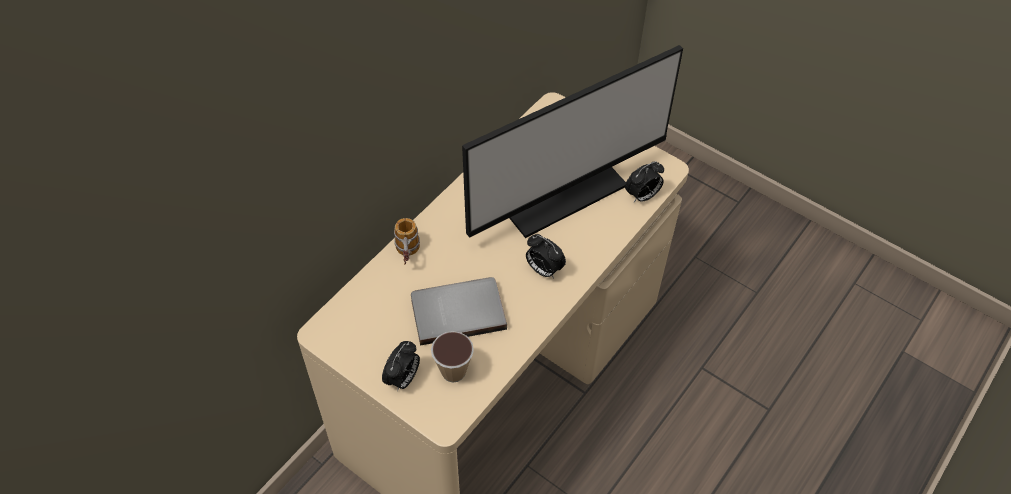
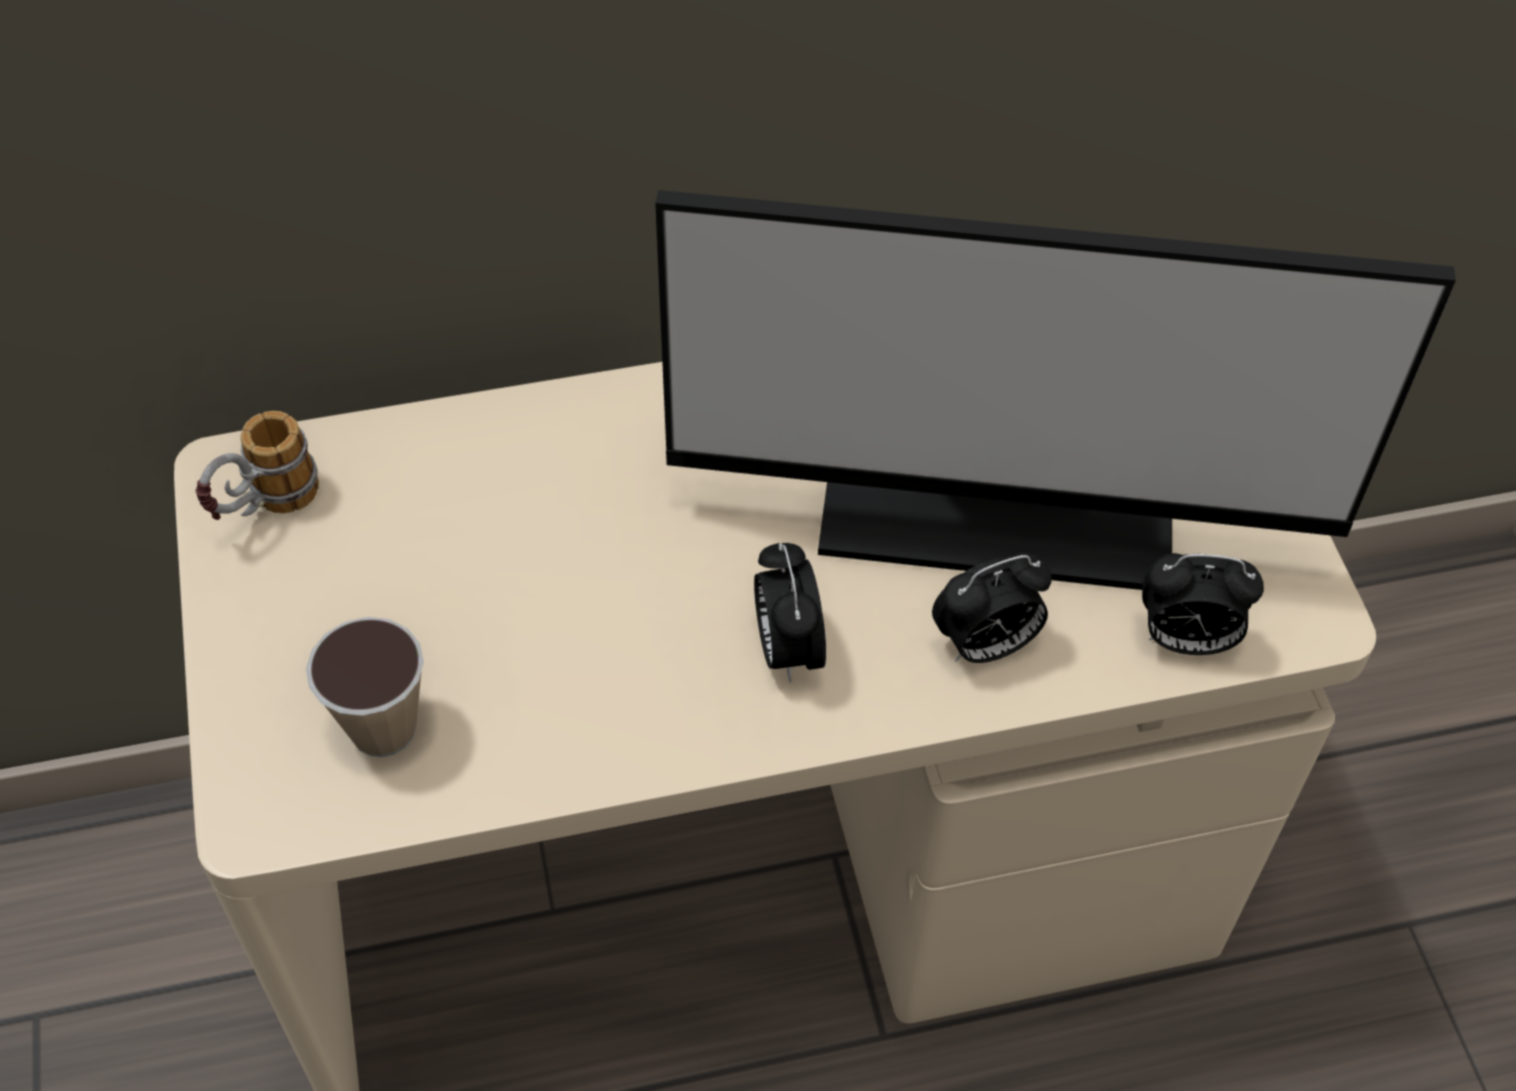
camera: 40 degrees right, 0 degrees up
(403, 379) = (275, 671): alarm clock -> alarm clock (985, 645)
(408, 255) = (542, 431): mug -> mug (265, 509)
(457, 310) = (522, 609): grey book -> none

